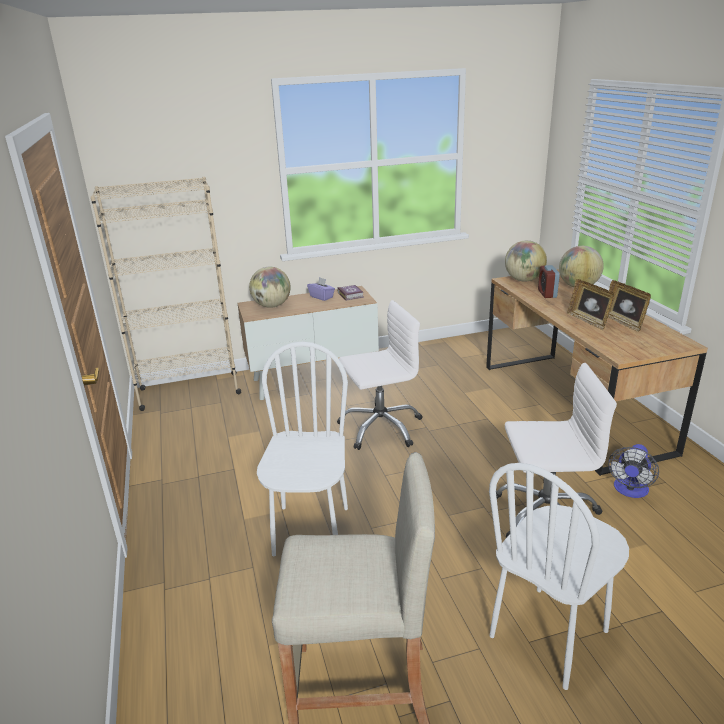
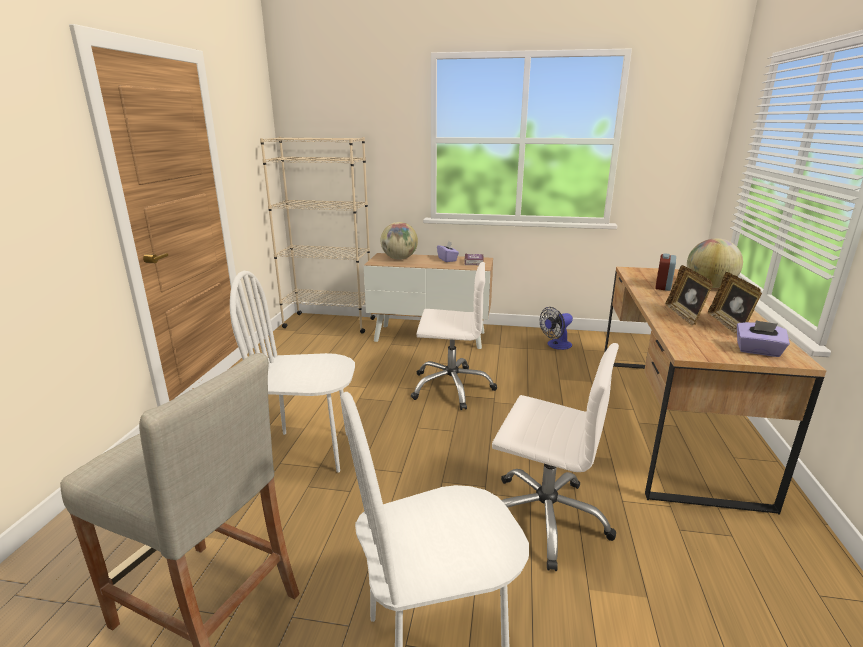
camera: 25 degrees right, 5 degrees down
(310, 531) = (309, 452): white chair -> white chair turned 120 degrees counterclockwise
(523, 280) = (650, 272): globe -> none
(630, 491) = (673, 529): fan -> fan (556, 345)
(659, 342) = (758, 351): none -> purple tissue box

